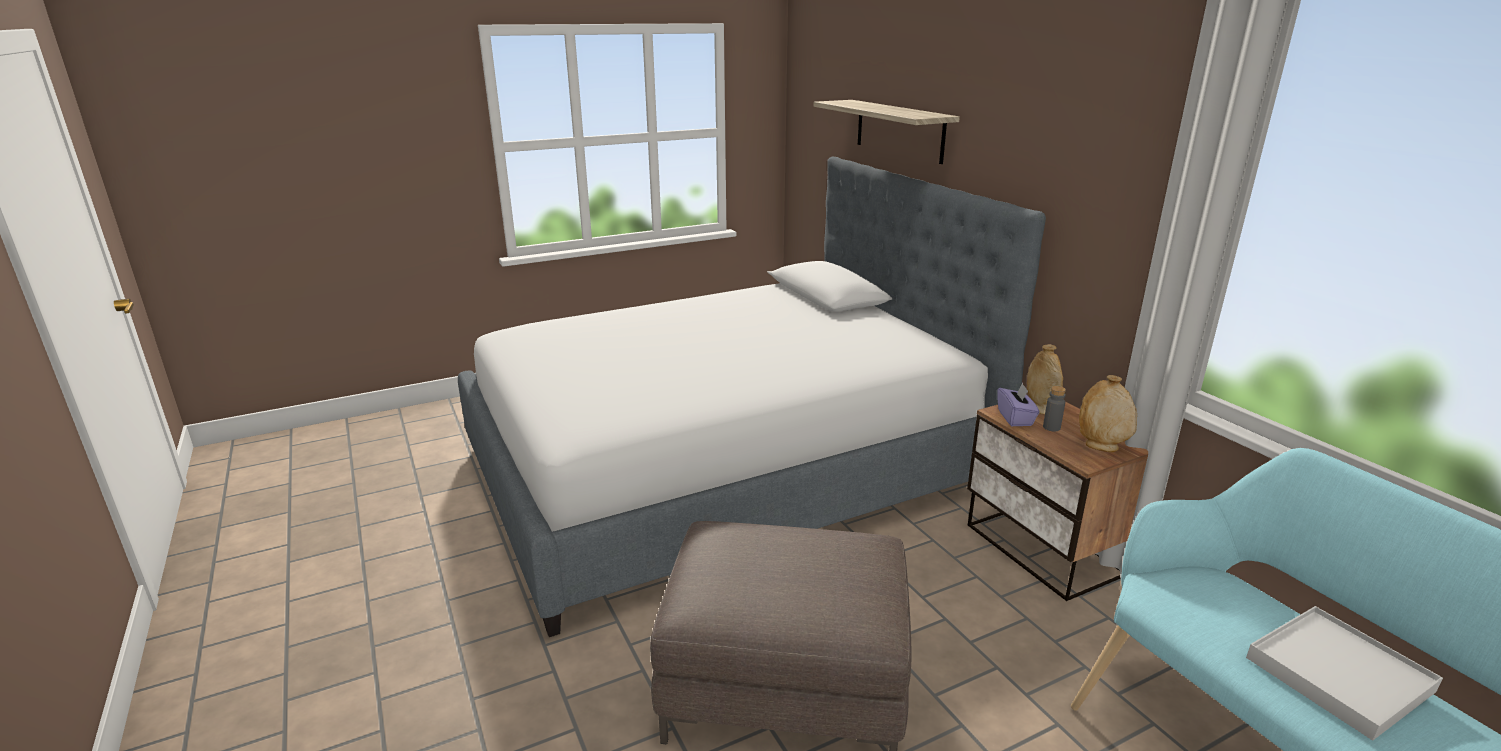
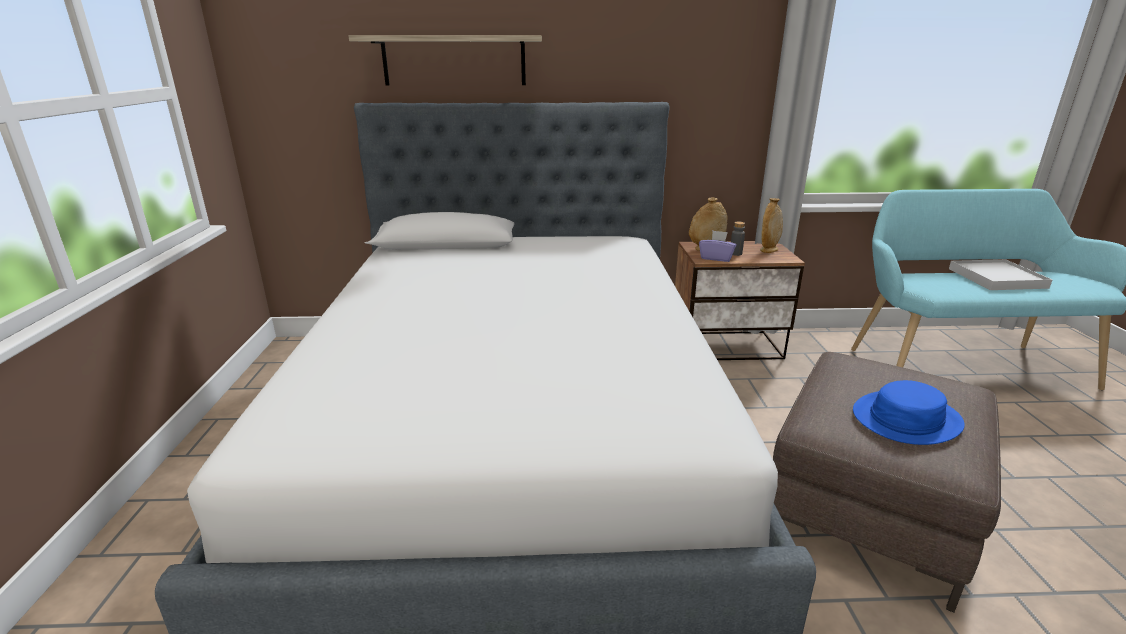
camera: 65 degrees left, 0 degrees up
(756, 577) = (906, 418): none -> blue hat

